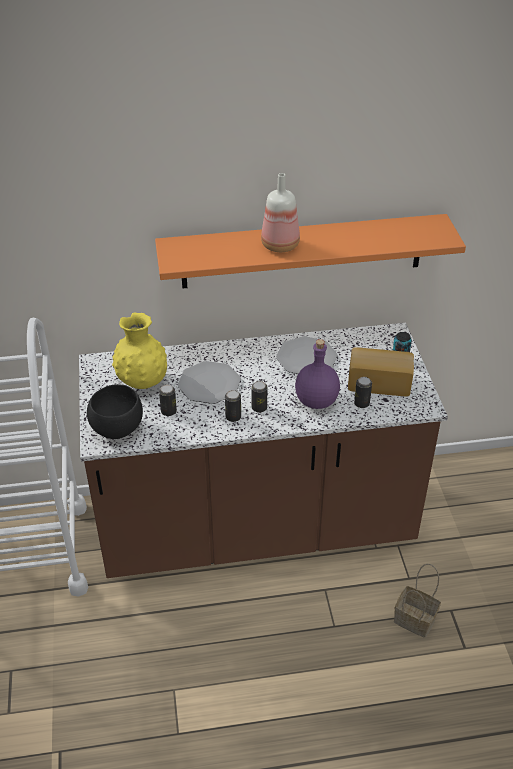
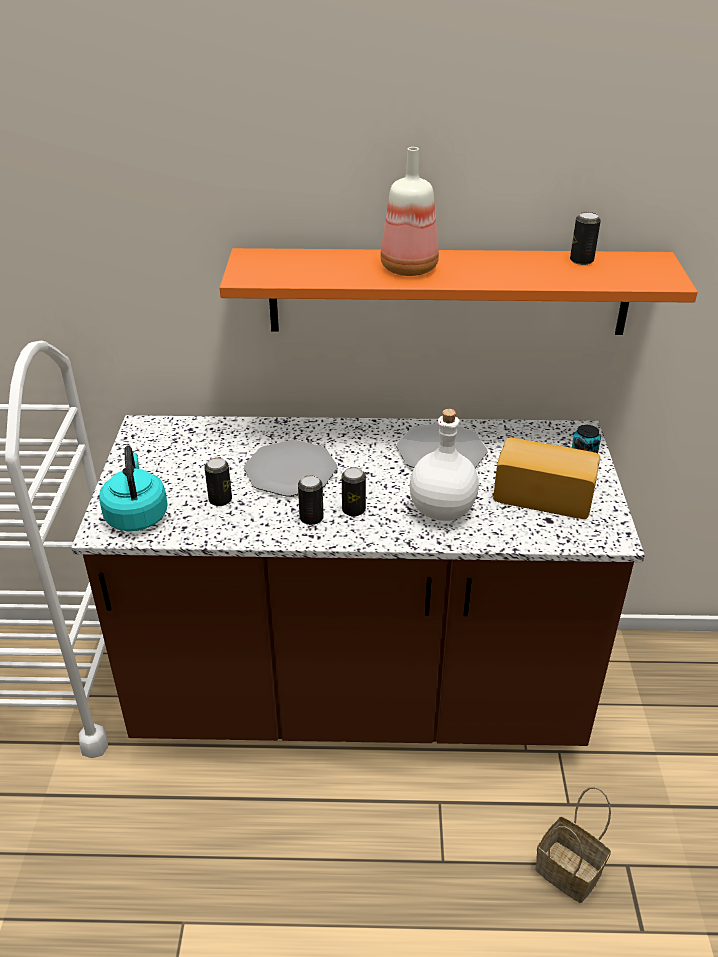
camera: 10 degrees right, 5 degrees down
(116, 429) = (137, 515): black bowl -> turquoise kettle
(142, 382) = (197, 457): yellow vase -> none
(316, 401) = (441, 511): purple bottle -> white bottle
(361, 403) = (510, 521): can -> can (581, 261)

